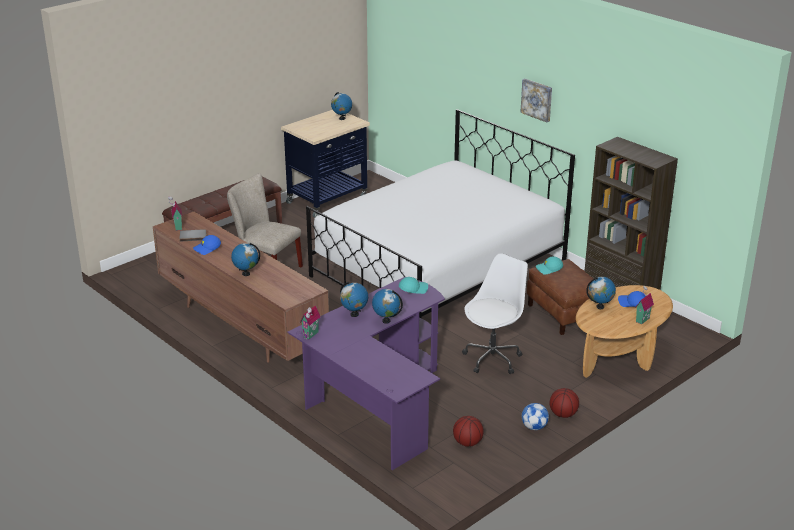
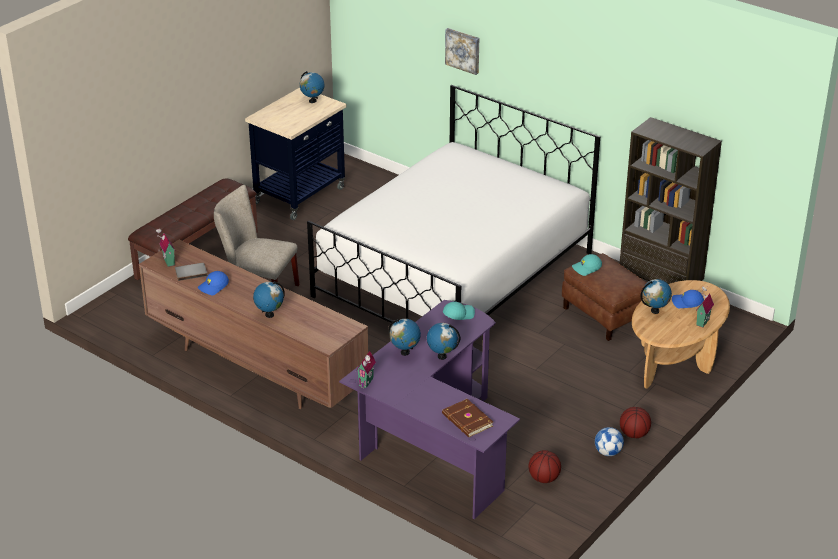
camera: 10 degrees left, 5 degrees up
(390, 375) = (467, 420): none -> brown book
(493, 359) = (543, 377): white office chair -> none
(537, 99) = (552, 75): picture -> picture (463, 50)

